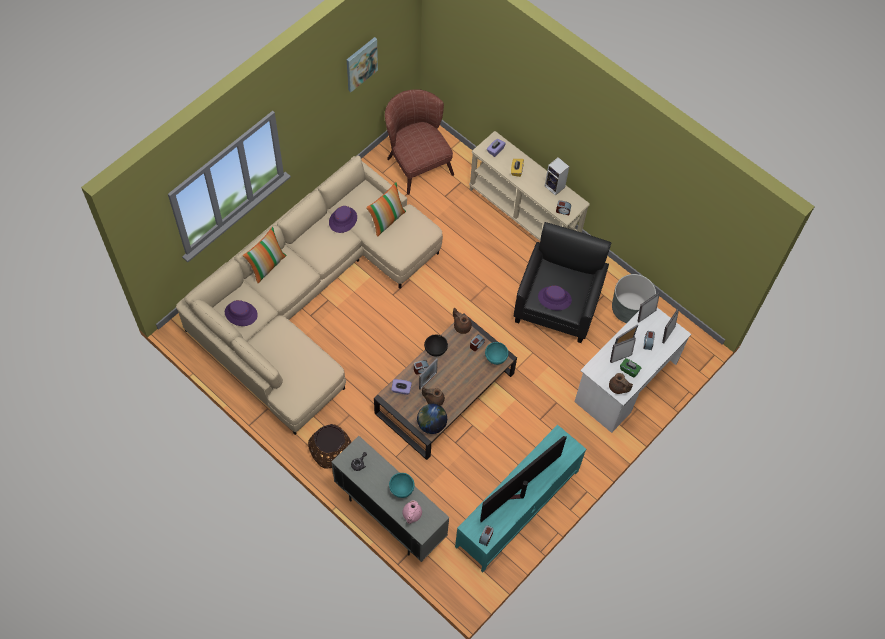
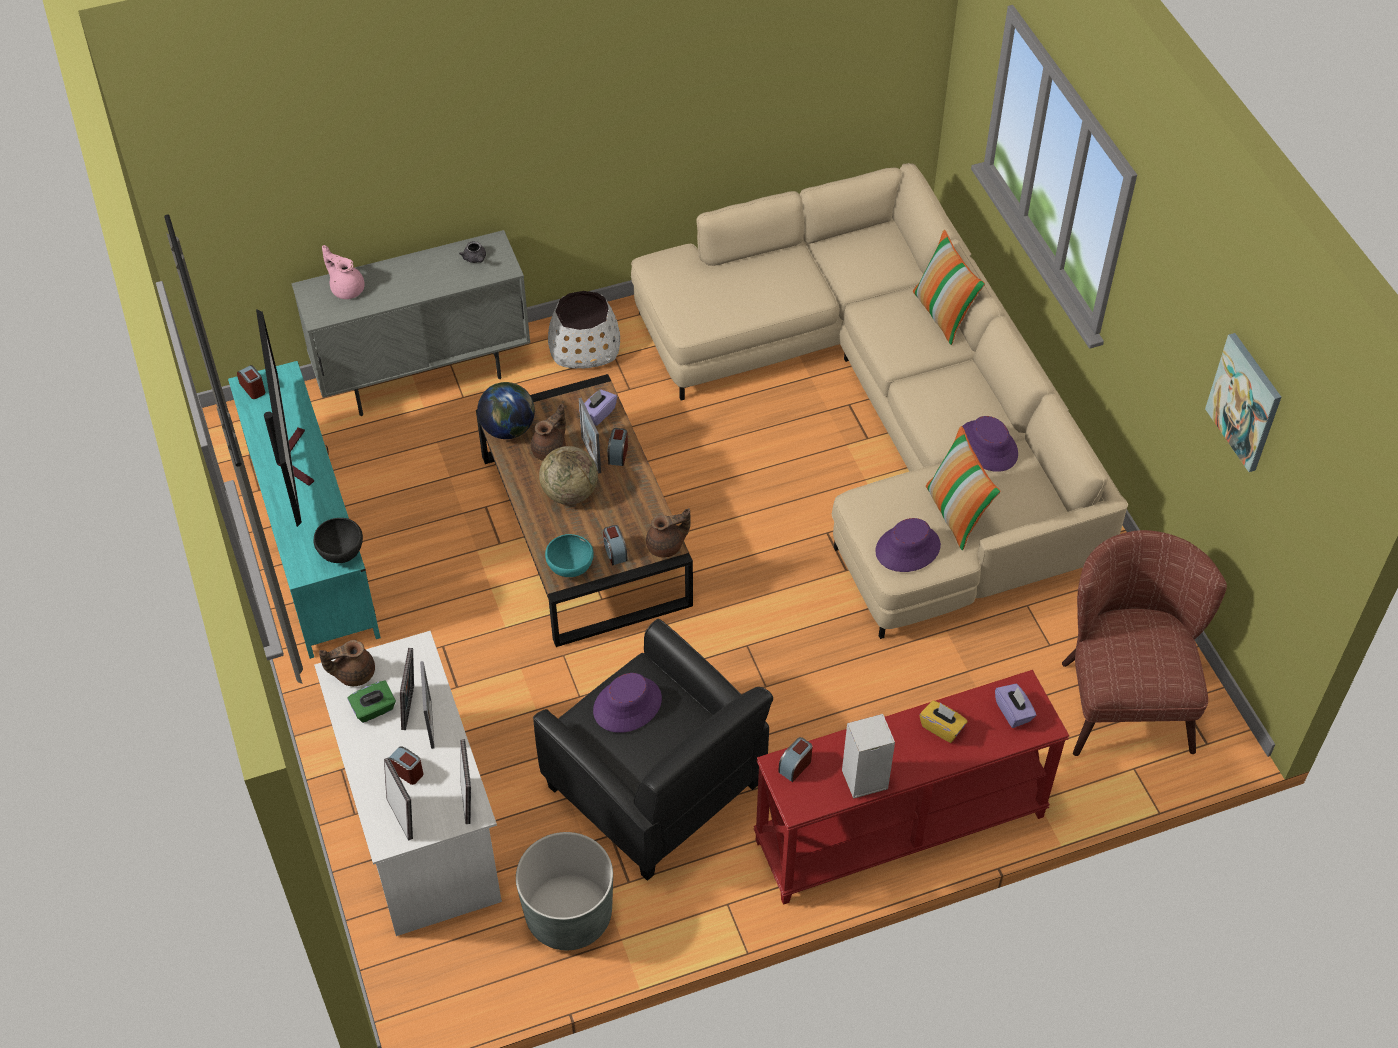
camera: 120 degrees right, 10 degrees down
(241, 314) = (863, 252): purple hat -> purple hat (907, 548)
(331, 449) = (584, 346): brown planter -> white planter
(401, 489) = (396, 291): turquoise bowl -> none
(416, 161) = (1124, 693): brown armchair -> brown armchair turned 90 degrees counterclockwise
(435, 350) = (642, 488): black bowl -> black bowl (341, 554)
(454, 379) = (569, 493): none -> globe
(525, 214) = (900, 830): beige console table -> red console table

